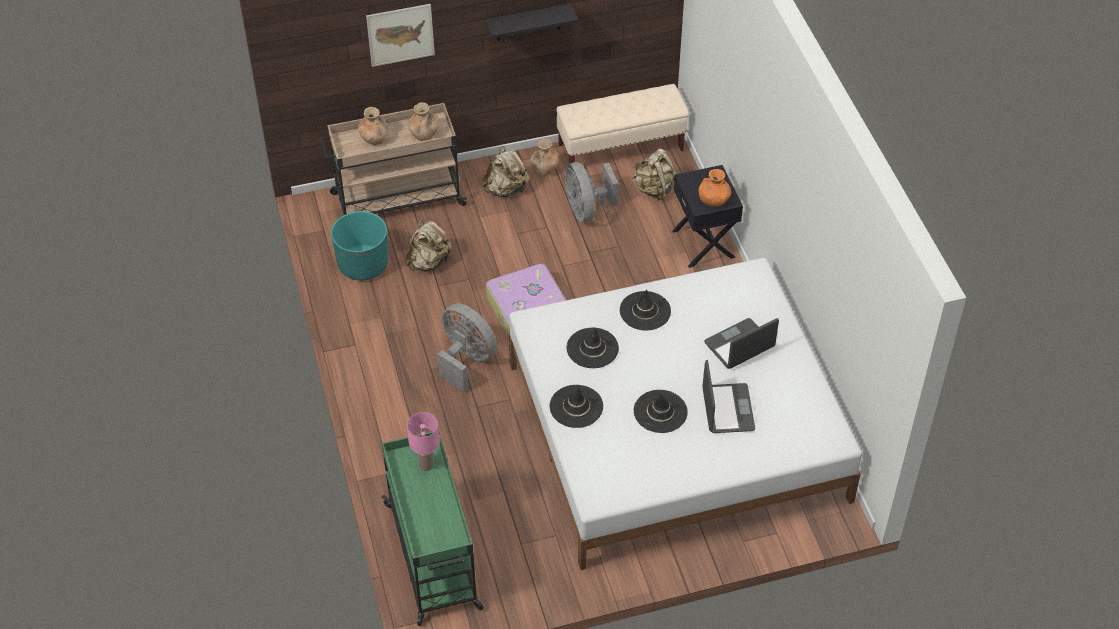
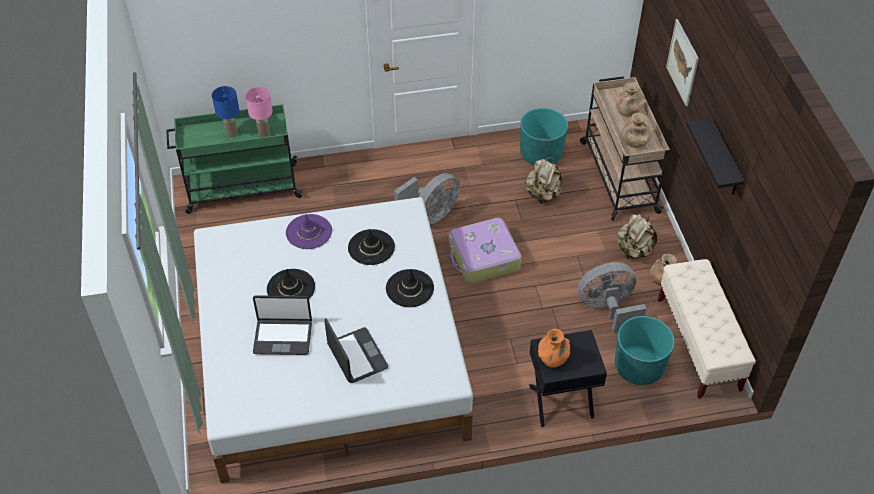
camera: 95 degrees right, 0 degrees up
(426, 499) = (232, 133): none -> blue table lamp
(576, 406) = (309, 232): black hat -> purple hat
(654, 189) = (638, 367): beige backpack -> turquoise planter

